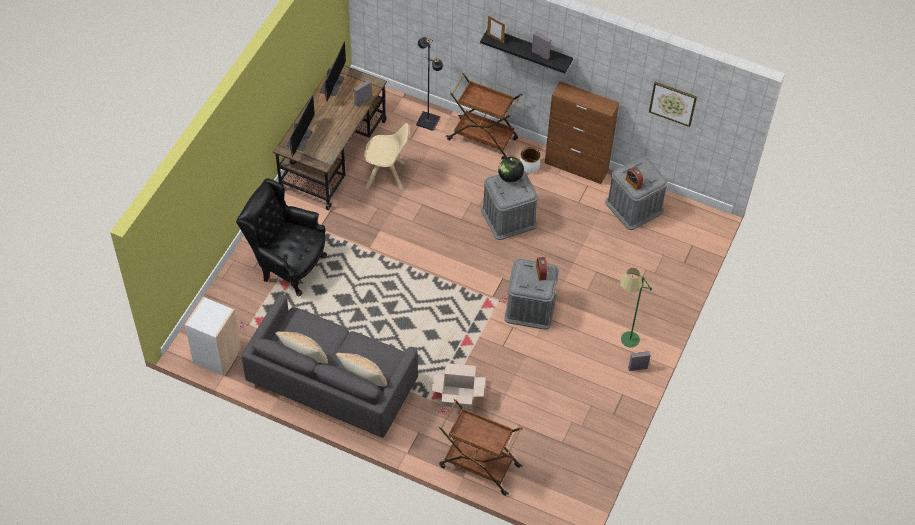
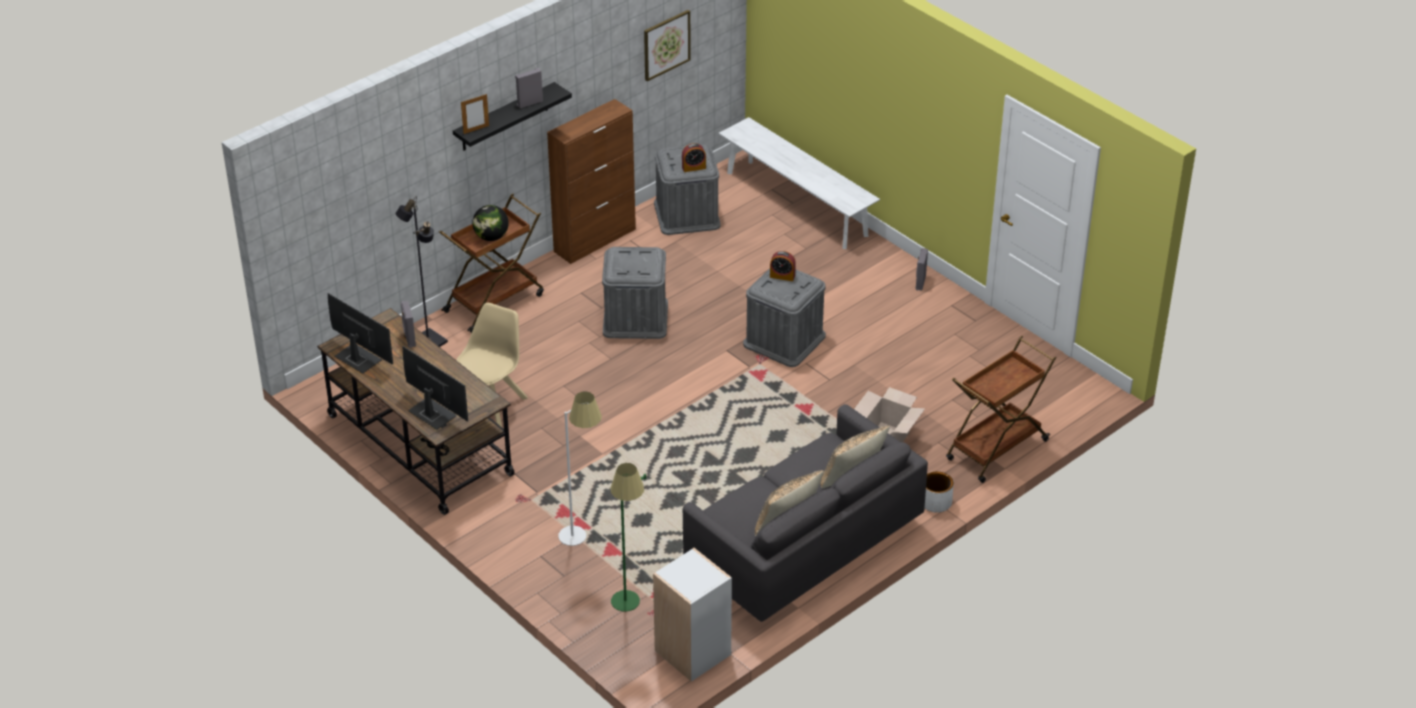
camera: 65 degrees left, 15 degrees down
(288, 266) = (583, 540): black armchair -> white floor lamp
(510, 177) = (618, 258): globe -> globe (491, 237)
(529, 166) = (566, 277): white planter -> white planter (935, 502)
(624, 344) = (882, 282): green floor lamp -> green floor lamp (629, 610)
(684, 265) = (796, 204): none -> white bench

